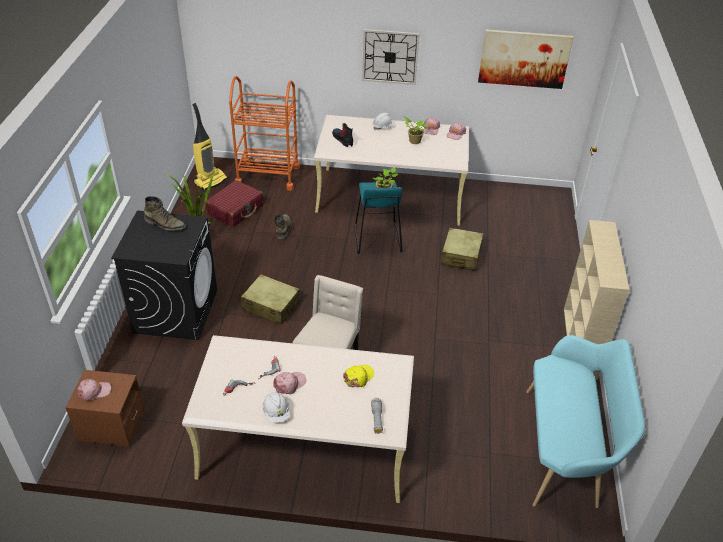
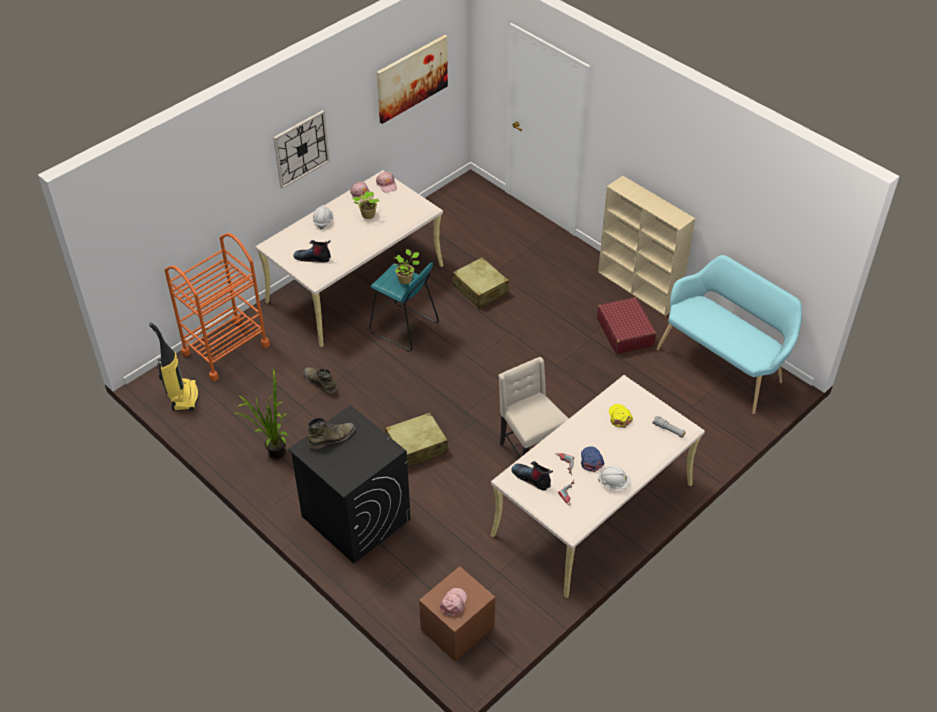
camera: 50 degrees left, 5 degrees up
(234, 357) = (532, 478): none -> boot
(235, 210) = (253, 401): red suitcase -> red suitcase (625, 332)
(289, 384) = (591, 460): pink cap -> blue cap

